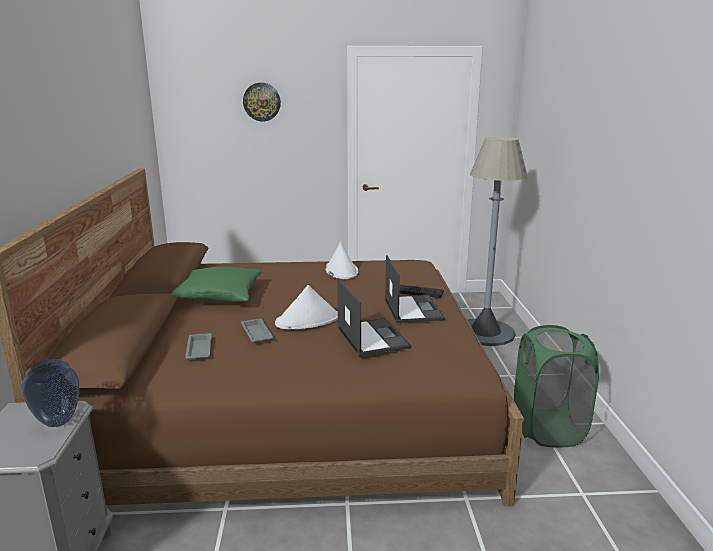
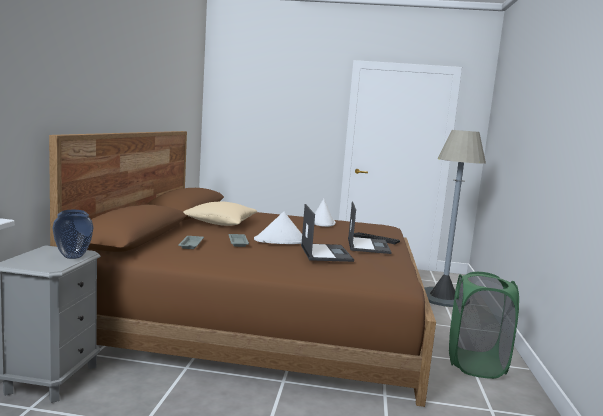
camera: 10 degrees right, 10 degrees down
(219, 296) = (220, 223): green pillow -> beige pillow
(261, 102) = (283, 97): wall clock -> none

